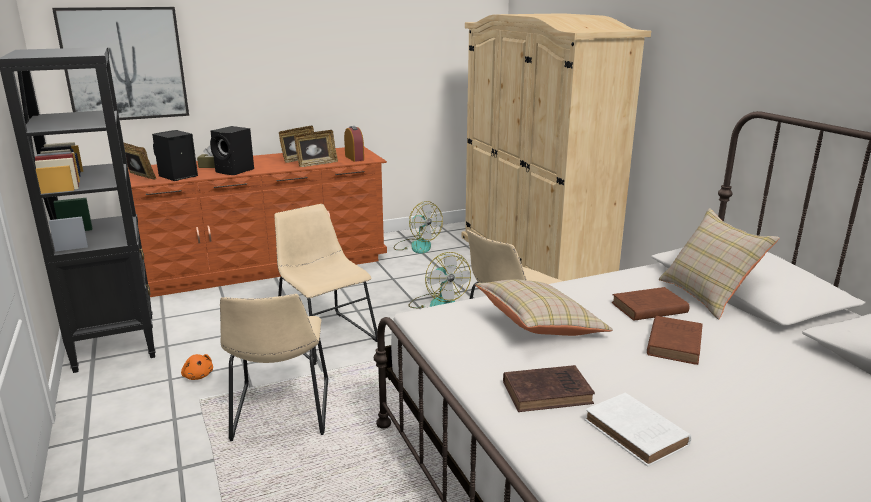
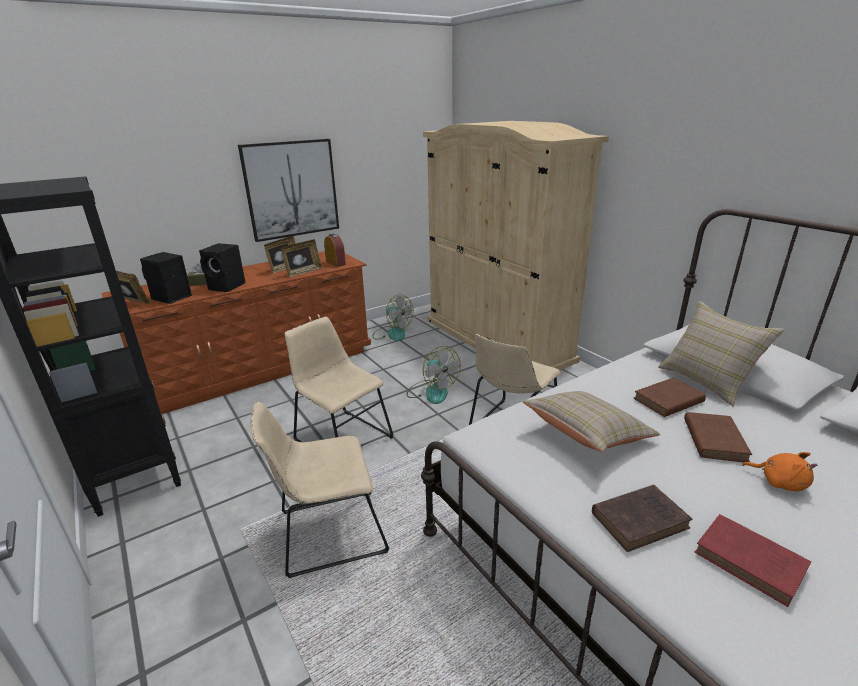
camera: 10 degrees left, 5 degrees up
(124, 64) = (98, 188): picture -> picture (291, 189)
(198, 376) = (231, 501): orange plush toy -> orange plush toy (779, 482)
(281, 412) = (327, 533): beige chair -> beige chair turned 90 degrees clockwise
(637, 434) = (752, 563): white book -> red book

